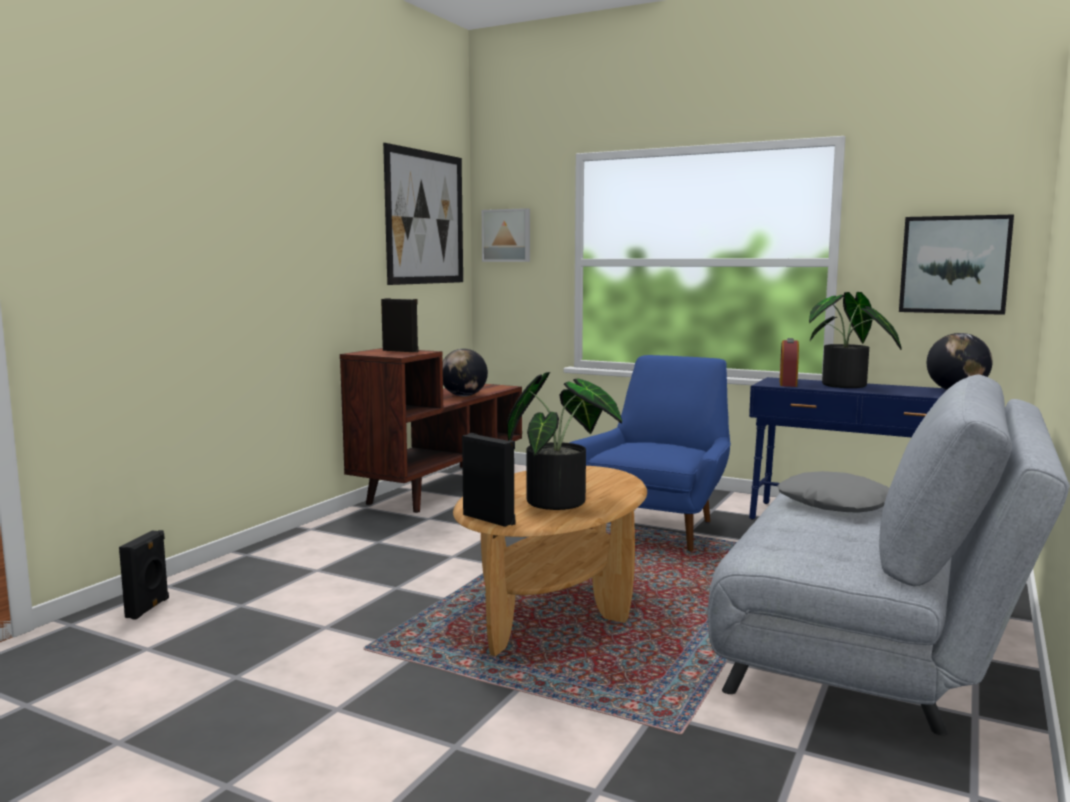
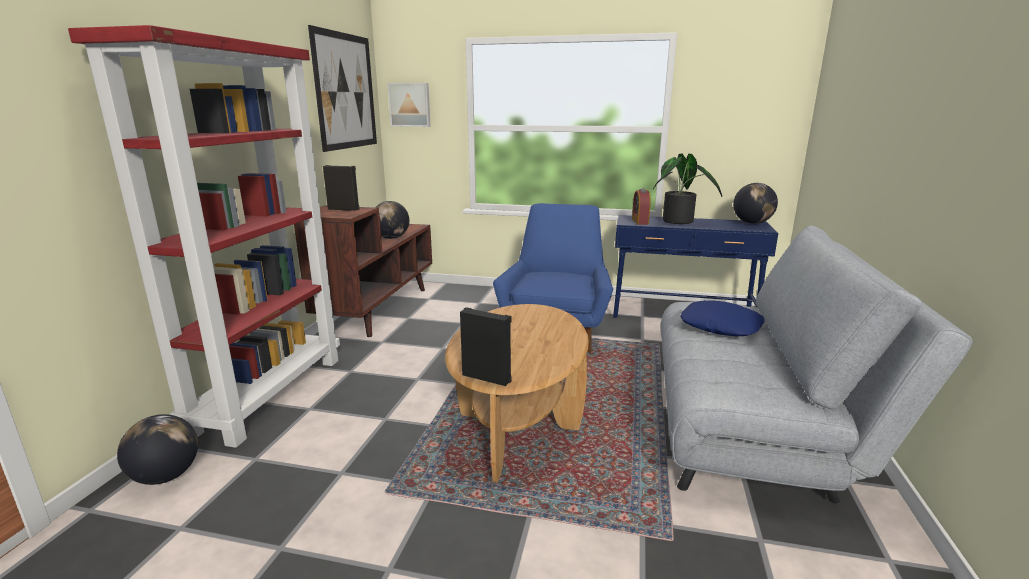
camera: 15 degrees left, 10 degrees up
(149, 608) = (166, 476): black speaker -> globe
(280, 553) = (269, 394): none -> red bookcase
(562, 501) = (532, 348): potted plant -> none
(836, 504) = (720, 326): grey pillow -> blue pillow
(954, 264) = (749, 132): picture -> none

